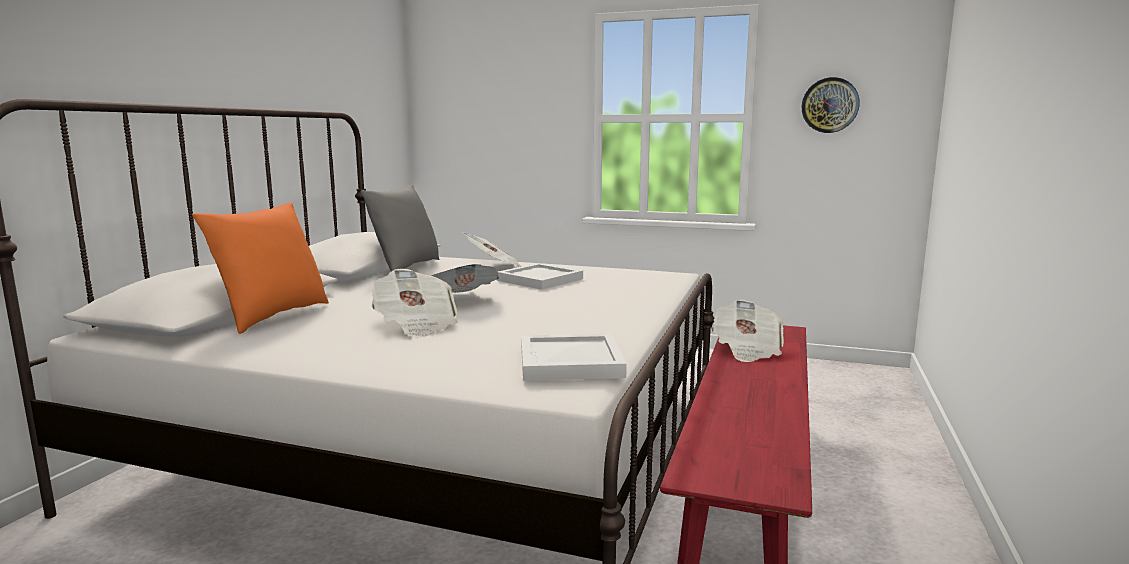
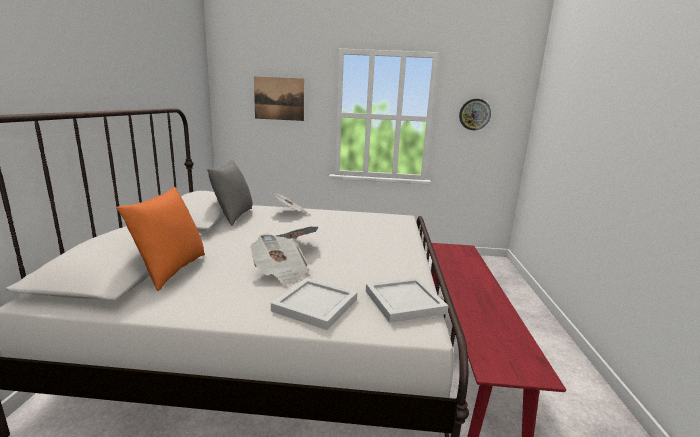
camera: 15 degrees left, 5 degrees up
(506, 99) = (279, 99): none -> picture
(540, 280) = (328, 225): white tray -> white tray (315, 306)
(747, 350) = (455, 265): newspaper -> none

